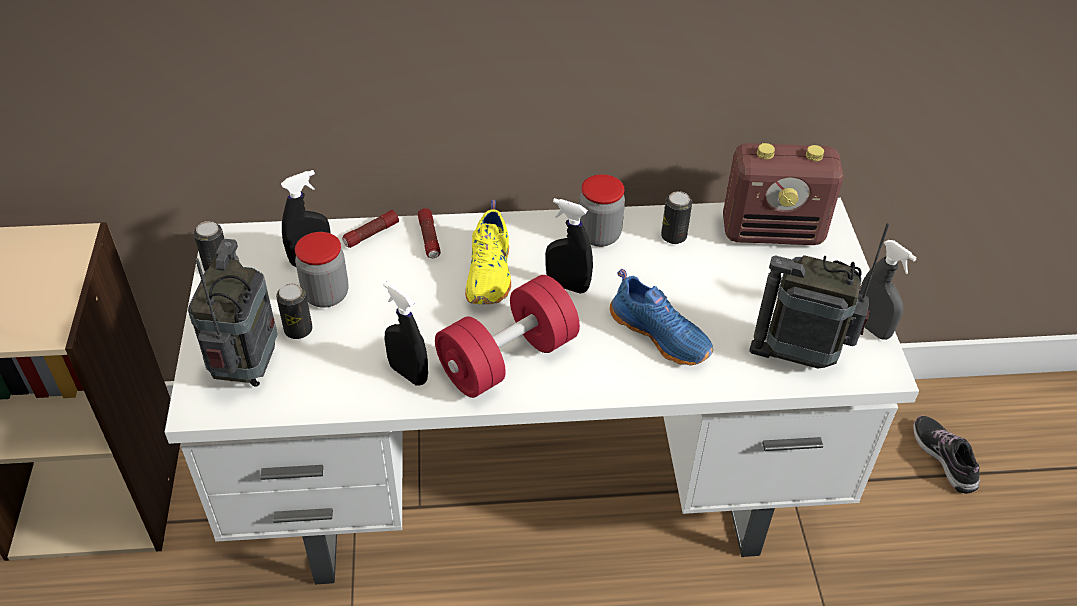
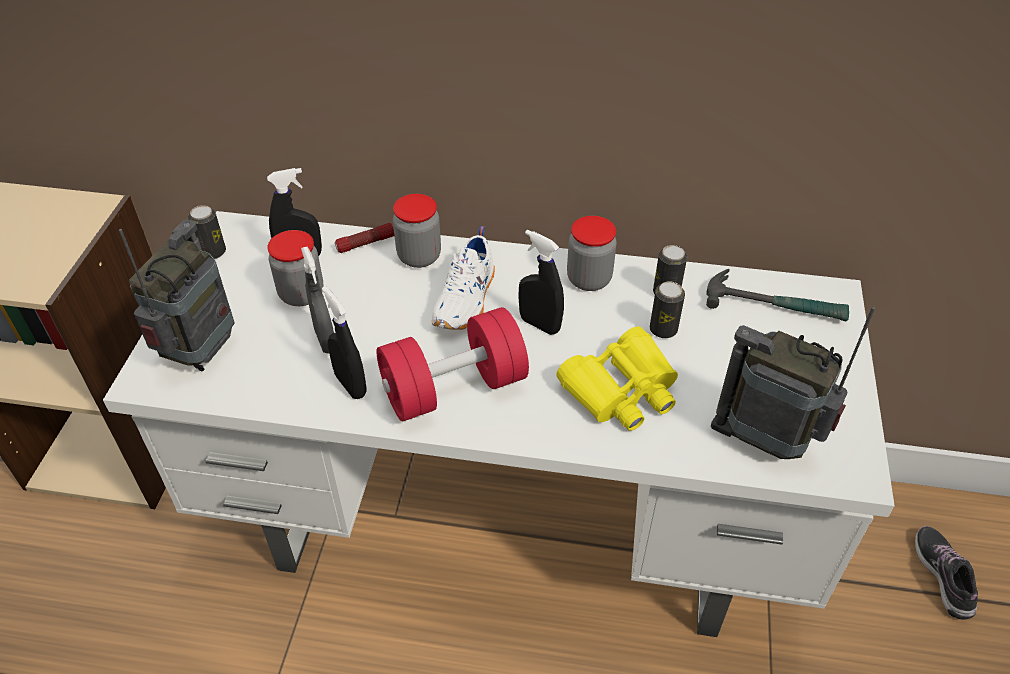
camera: 15 degrees right, 0 degrees up
(298, 330) = (263, 323): can -> can (663, 329)
(429, 239) = (419, 256): flashlight -> jar
(491, 273) = (467, 300): yellow shoe -> white shoe
(661, 334) = (621, 391): blue shoe -> yellow binoculars
(773, 232) = (775, 305): radio -> hammer
(871, 327) = (856, 425): grey spray bottle -> grey spray bottle (325, 340)

